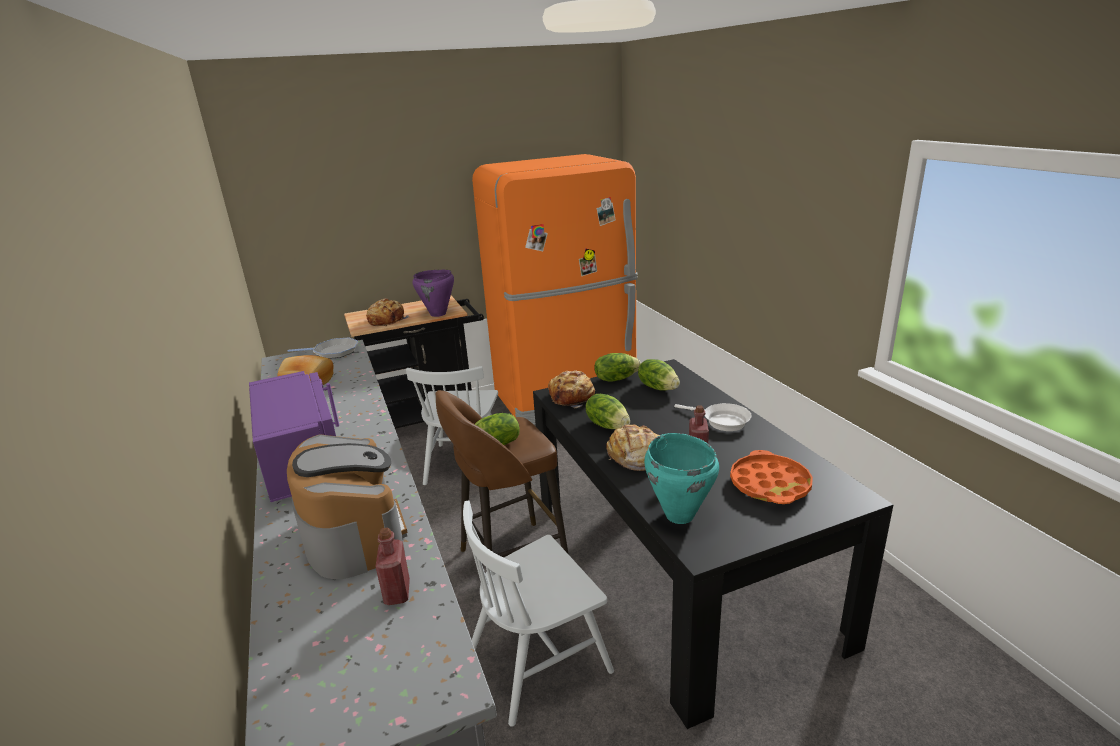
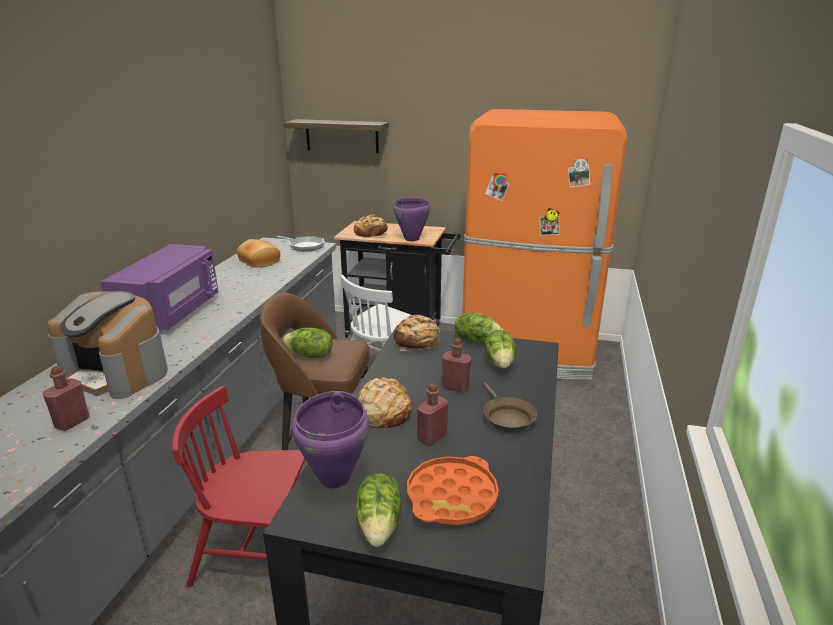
camera: 35 degrees right, 0 degrees up
(311, 218) = (342, 136): none -> shelf
(355, 533) = (117, 372): coffee machine -> coffee machine turned 105 degrees clockwise
(539, 660) = (257, 553): white chair -> red chair
(608, 425) = (405, 376): lettuce -> lettuce (380, 525)
(656, 417) = (455, 387): none -> red bottle
(679, 514) = (335, 478): turquoise cooking pot -> purple cooking pot
(722, 421) = (506, 418): white frying pan -> brown frying pan

